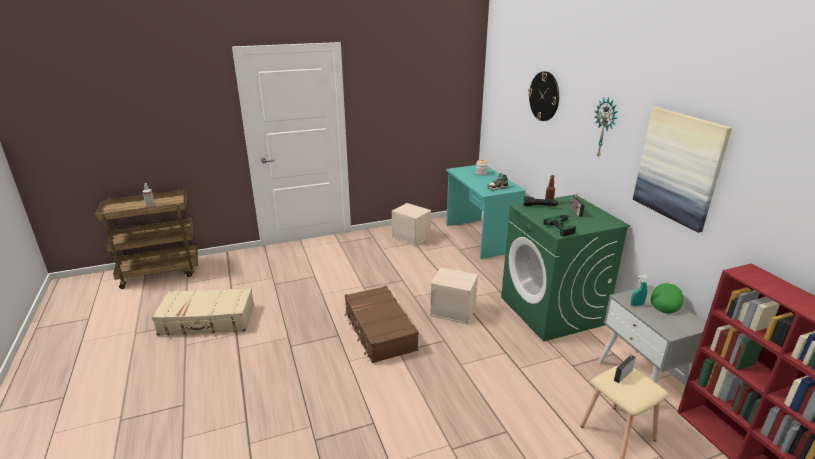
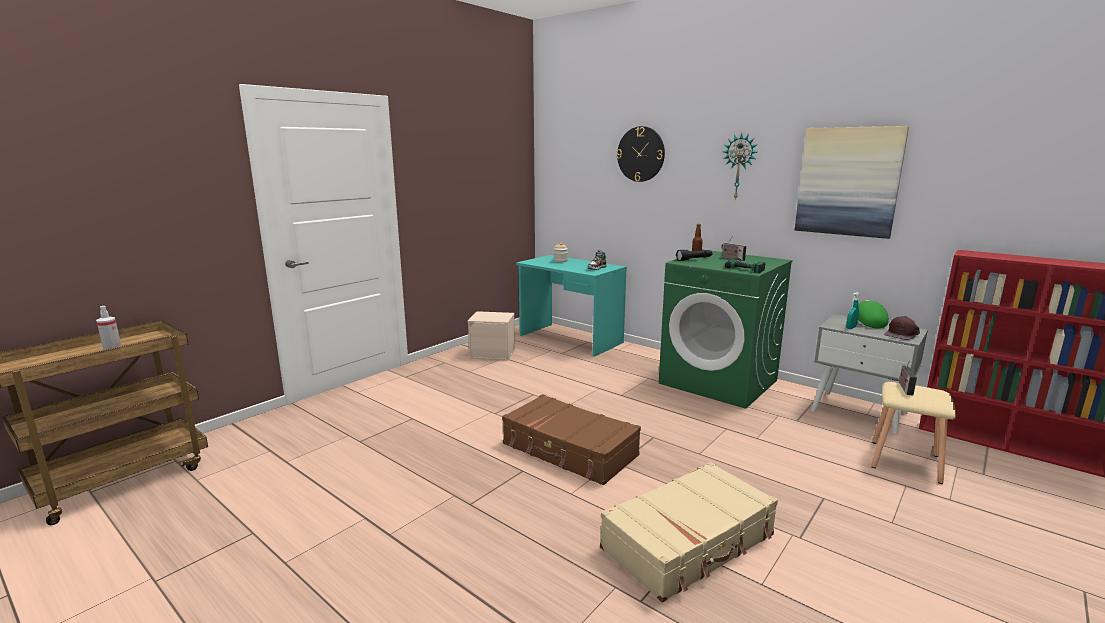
camera: 30 degrees left, 10 degrees down
(208, 320) = (292, 516): beige suitcase -> beige suitcase (689, 542)
(454, 310) = (627, 407): beige storage box -> none
(675, 326) = (902, 334): none -> brown cap

